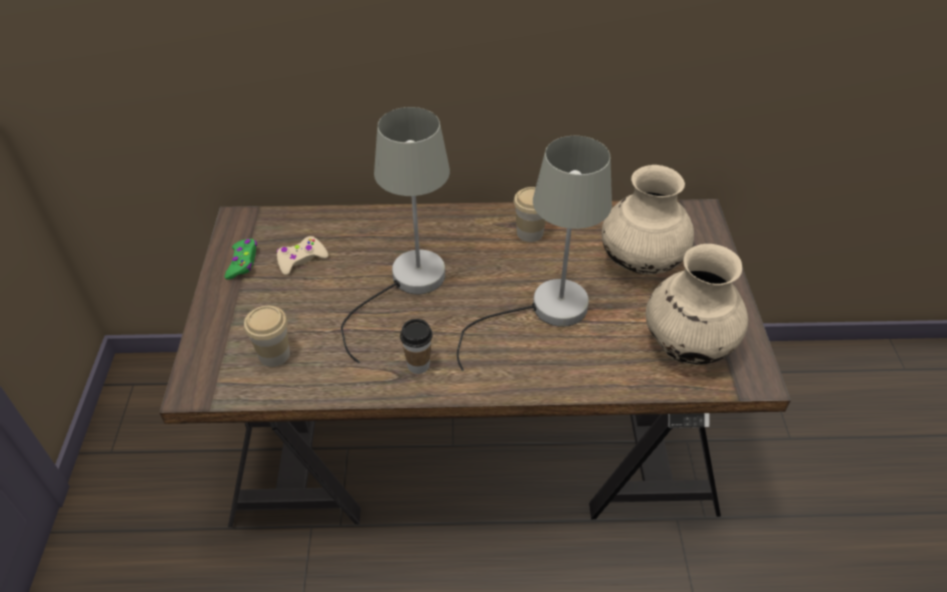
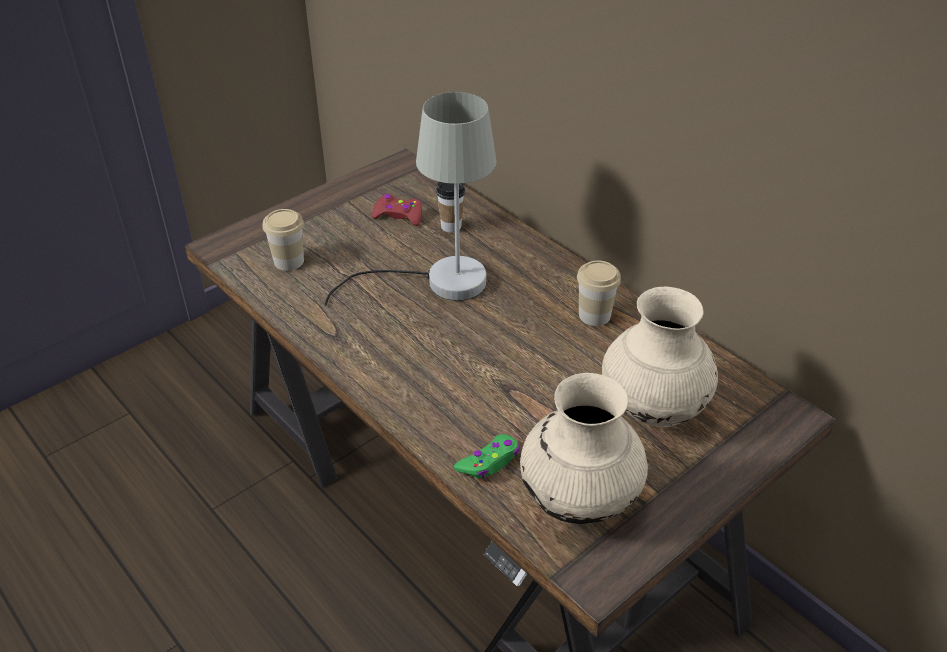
camera: 50 degrees right, 5 degrees down
(243, 262) = (361, 192): green game controller -> green game controller (489, 462)
(301, 260) = (398, 215): beige game controller -> red game controller
(418, 365) = (358, 339): cup -> cup (451, 226)
(544, 311) = (505, 377): grey table lamp -> none

